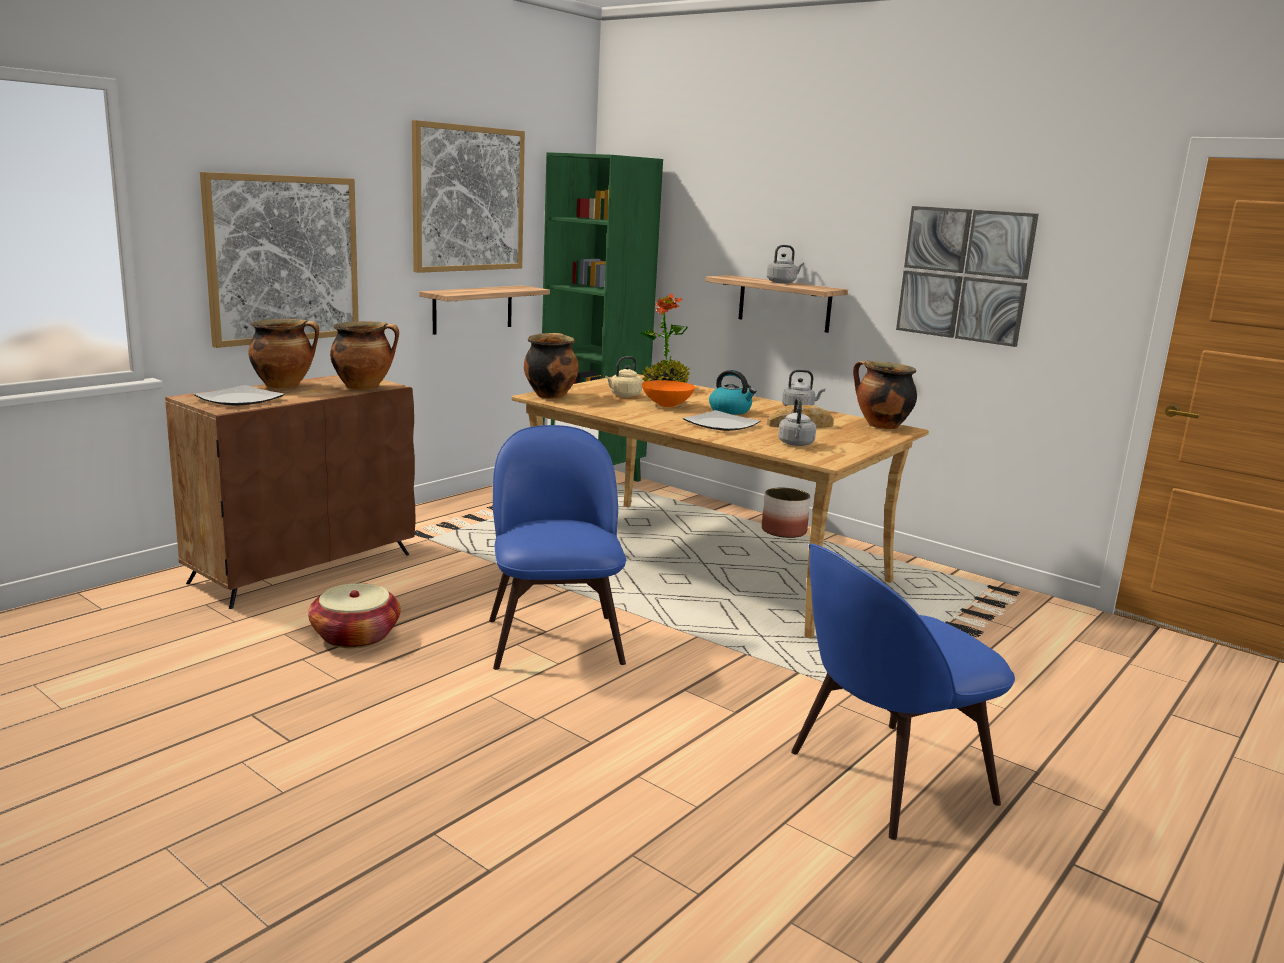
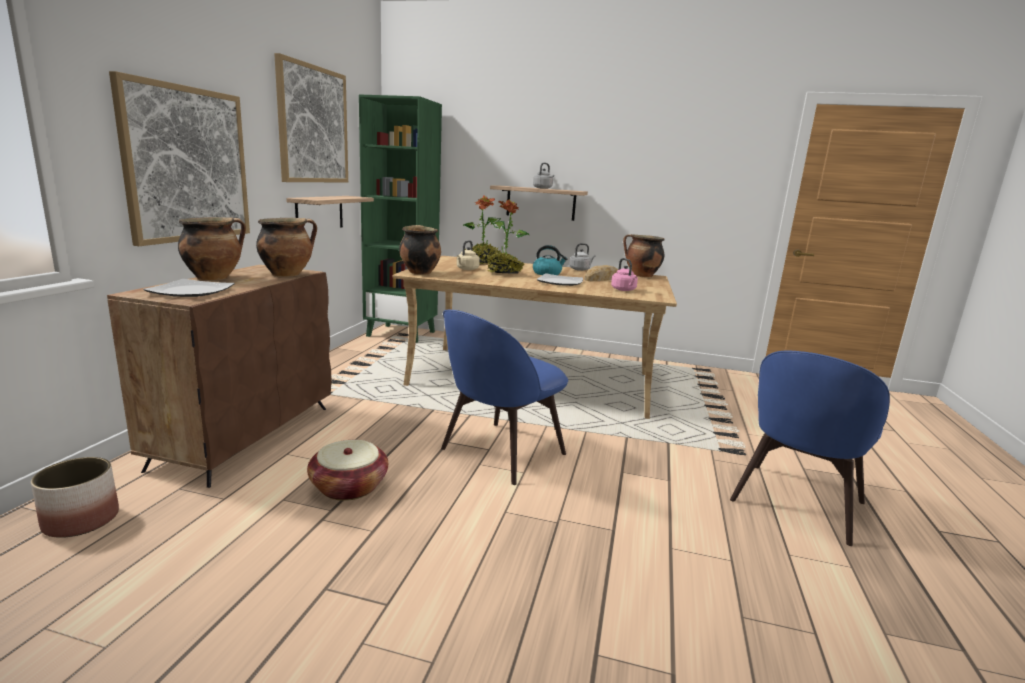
camera: 25 degrees left, 0 degrees up
(554, 638) = (499, 453): blue chair -> blue chair turned 105 degrees counterclockwise
(666, 405) = (504, 273): orange bowl -> potted plant
(784, 531) = (554, 352): planter -> planter (82, 520)
(796, 444) = (624, 290): grey kettle -> pink kettle
(964, 274) = (667, 178): picture -> none

